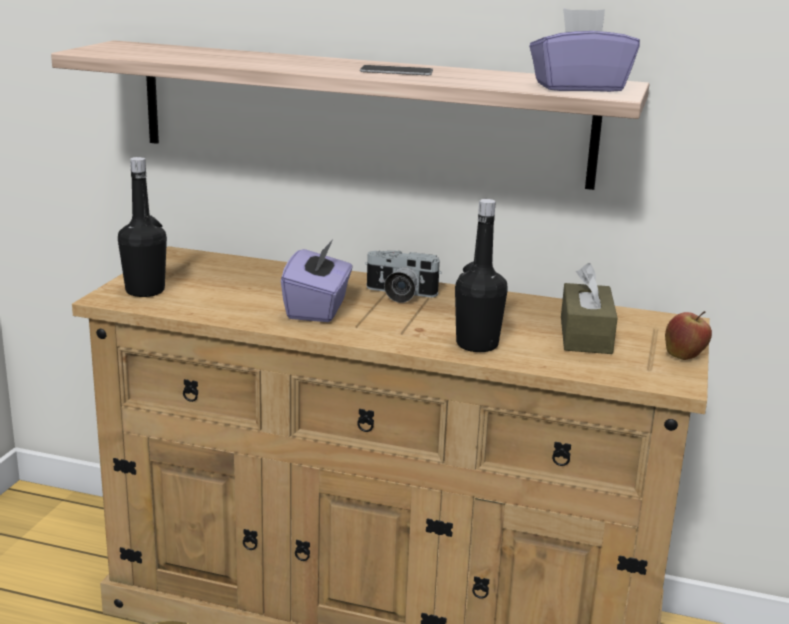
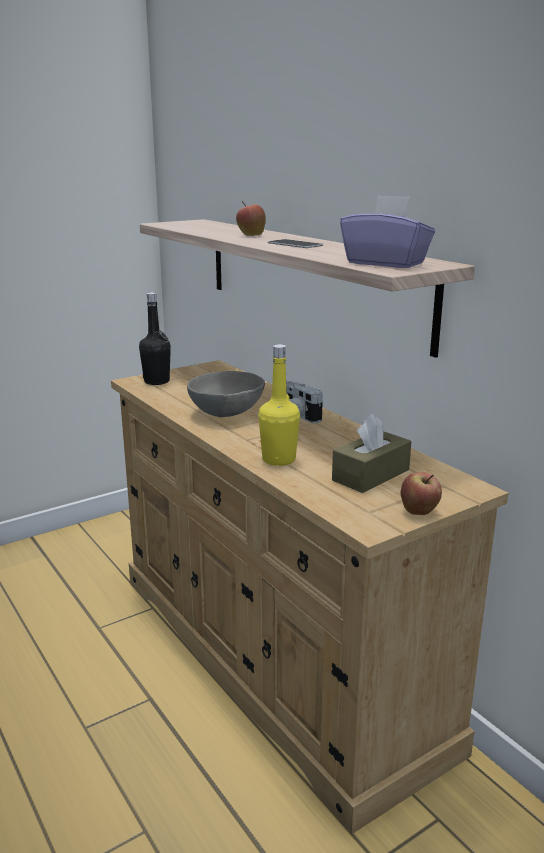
camera: 40 degrees right, 0 degrees up
(292, 62) = (250, 235): none -> apple
(318, 309) = (227, 413): purple tissue box -> grey bowl
(477, 345) = (279, 459): black bottle -> yellow bottle

